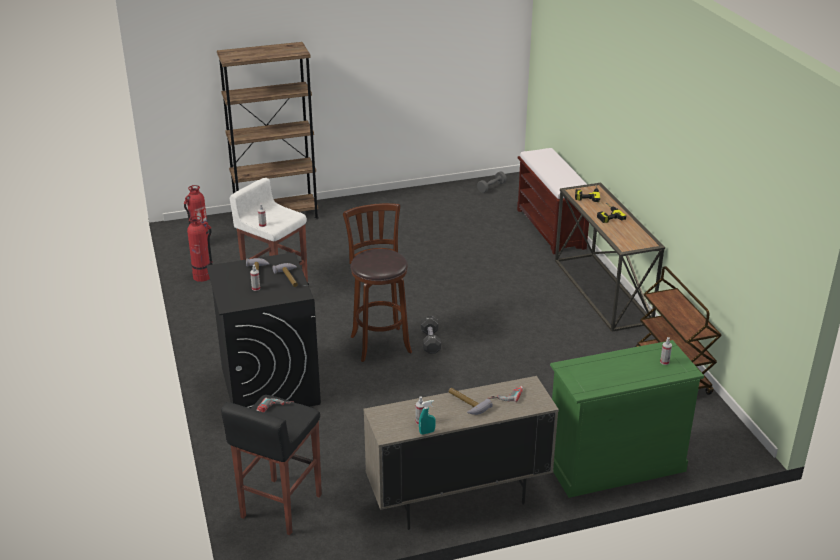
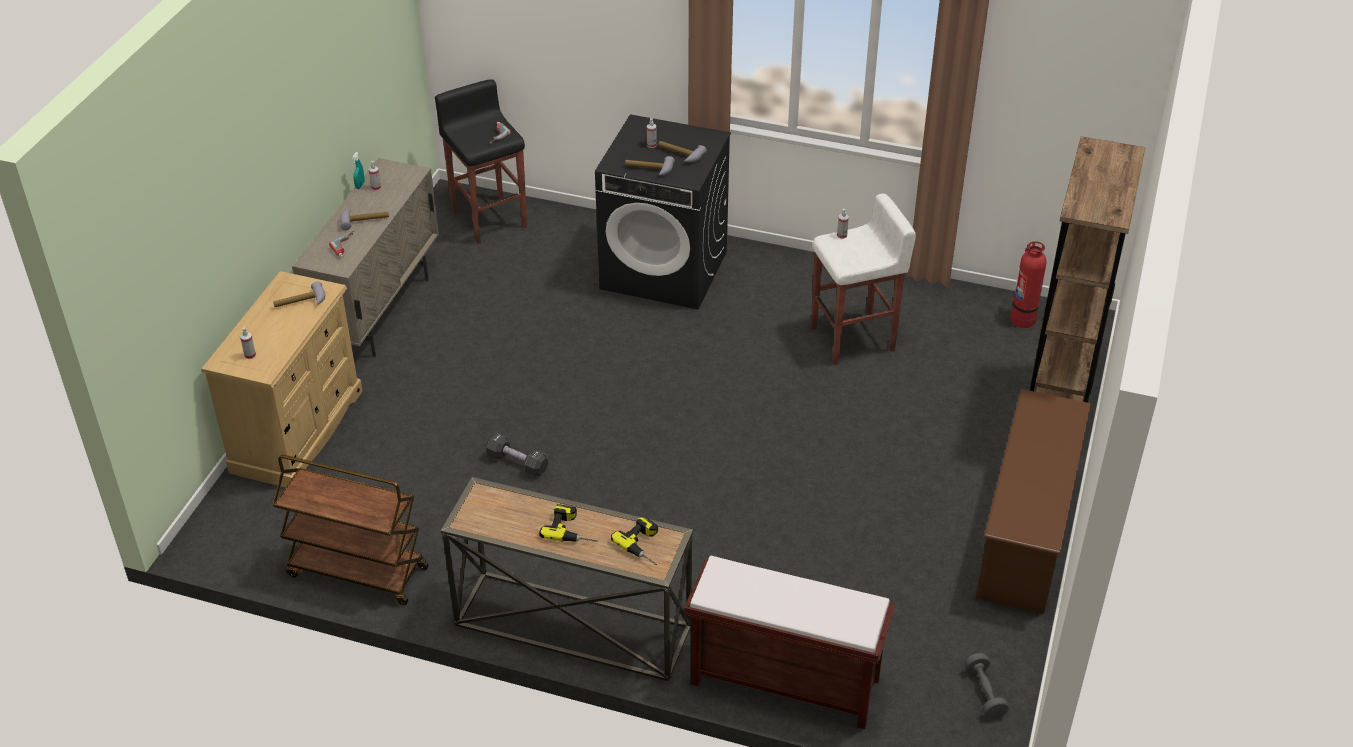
camera: 125 degrees right, 10 degrees up
(202, 276) = (933, 296): fire extinguisher -> none
(380, 342) = (662, 371): brown stool -> none
(382, 202) = (1026, 534): none -> brown shoe rack
(430, 341) = (624, 409): black dumbbell -> black dumbbell (517, 463)
(592, 370) = (300, 303): none -> hammer
(614, 464) = (298, 431): green dresser -> beige dresser

